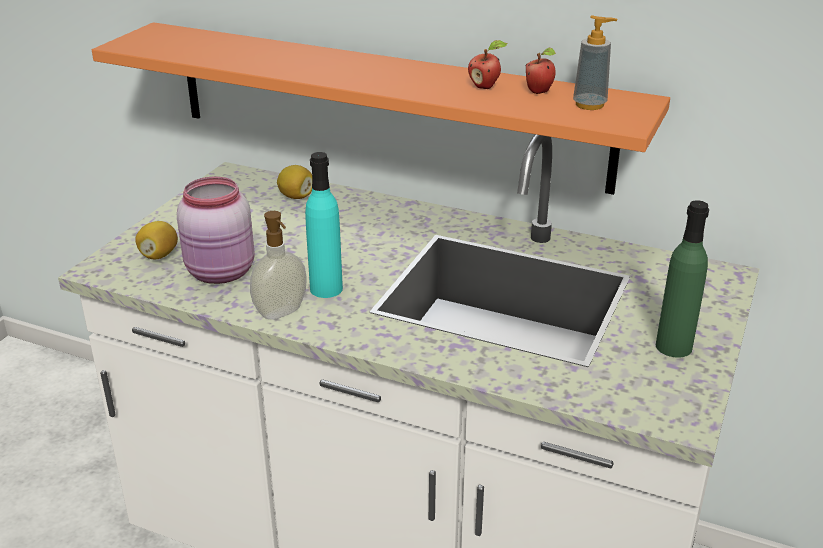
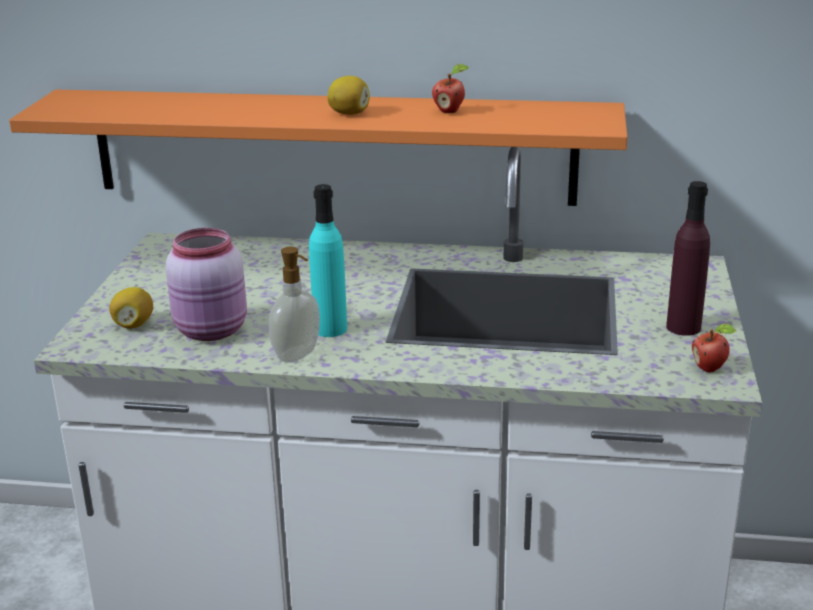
camera: 15 degrees left, 5 degrees down
(296, 196) = (247, 254): lemon -> lemon (349, 113)
(539, 92) = (504, 110): apple -> apple (710, 369)
(589, 105) = (557, 116): soap dispenser -> none
(673, 346) = (683, 327): green bottle -> purple bottle

